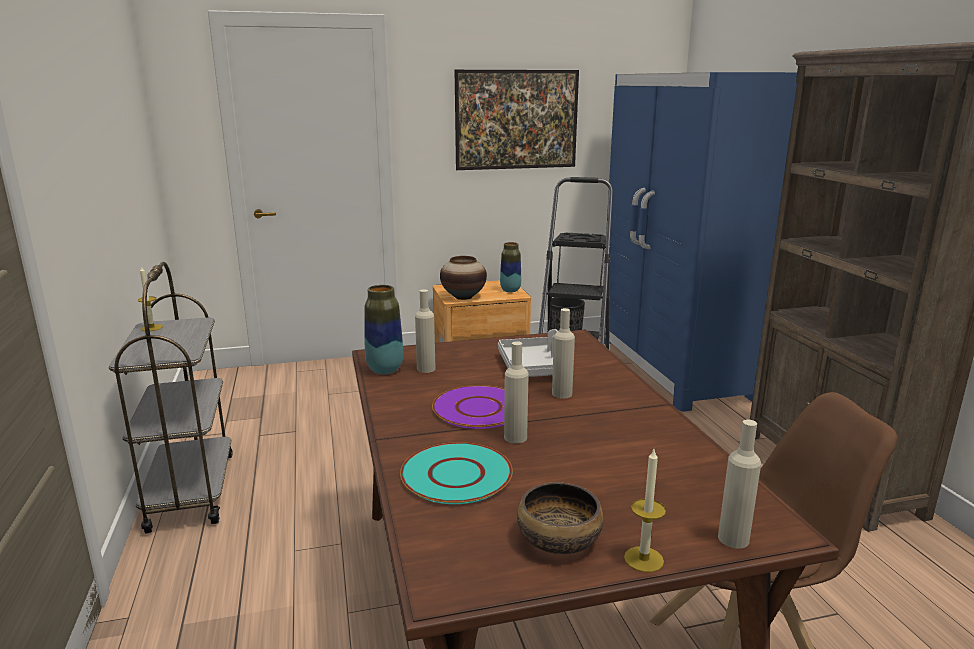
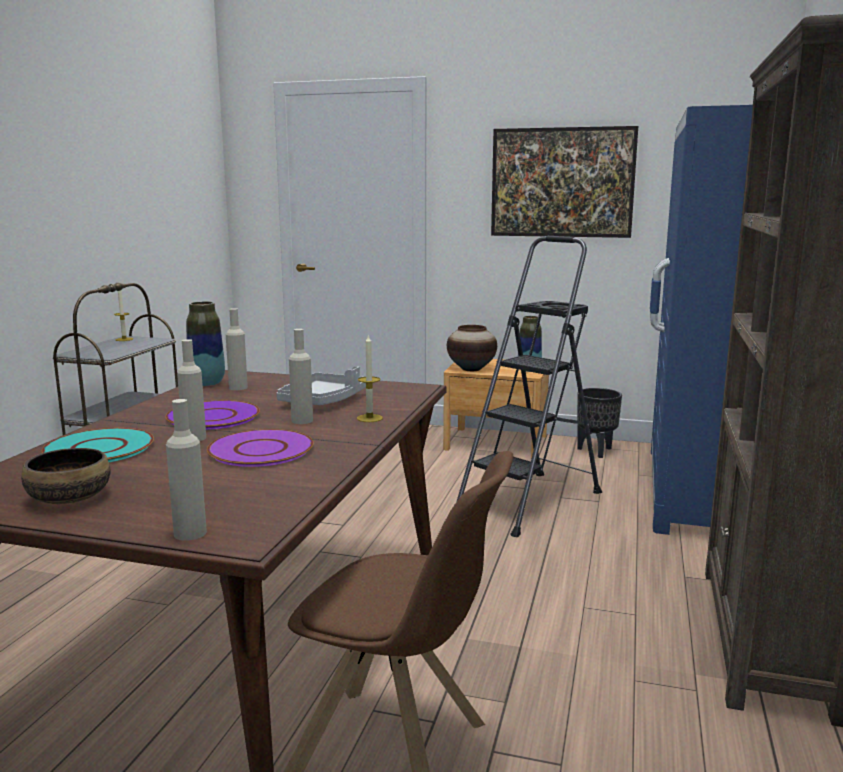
camera: 30 degrees right, 5 degrees down
(598, 434) = (261, 450): none -> purple plate
(643, 559) = (94, 524): candle -> candle (369, 418)

